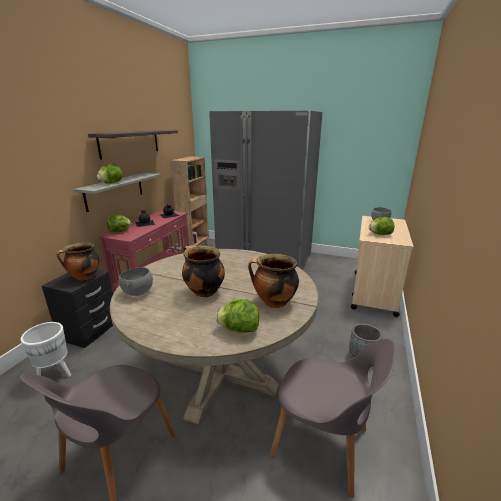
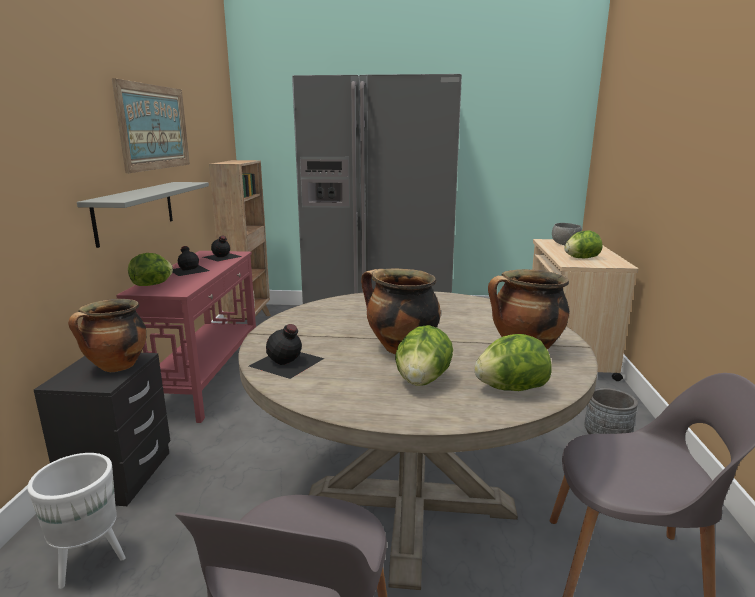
camera: 15 degrees left, 5 degrees down
(111, 183) = (139, 193): lettuce -> lettuce (423, 381)
(130, 143) = (154, 127): shelf -> picture
(138, 293) = (286, 362): grey bowl -> black bottle

